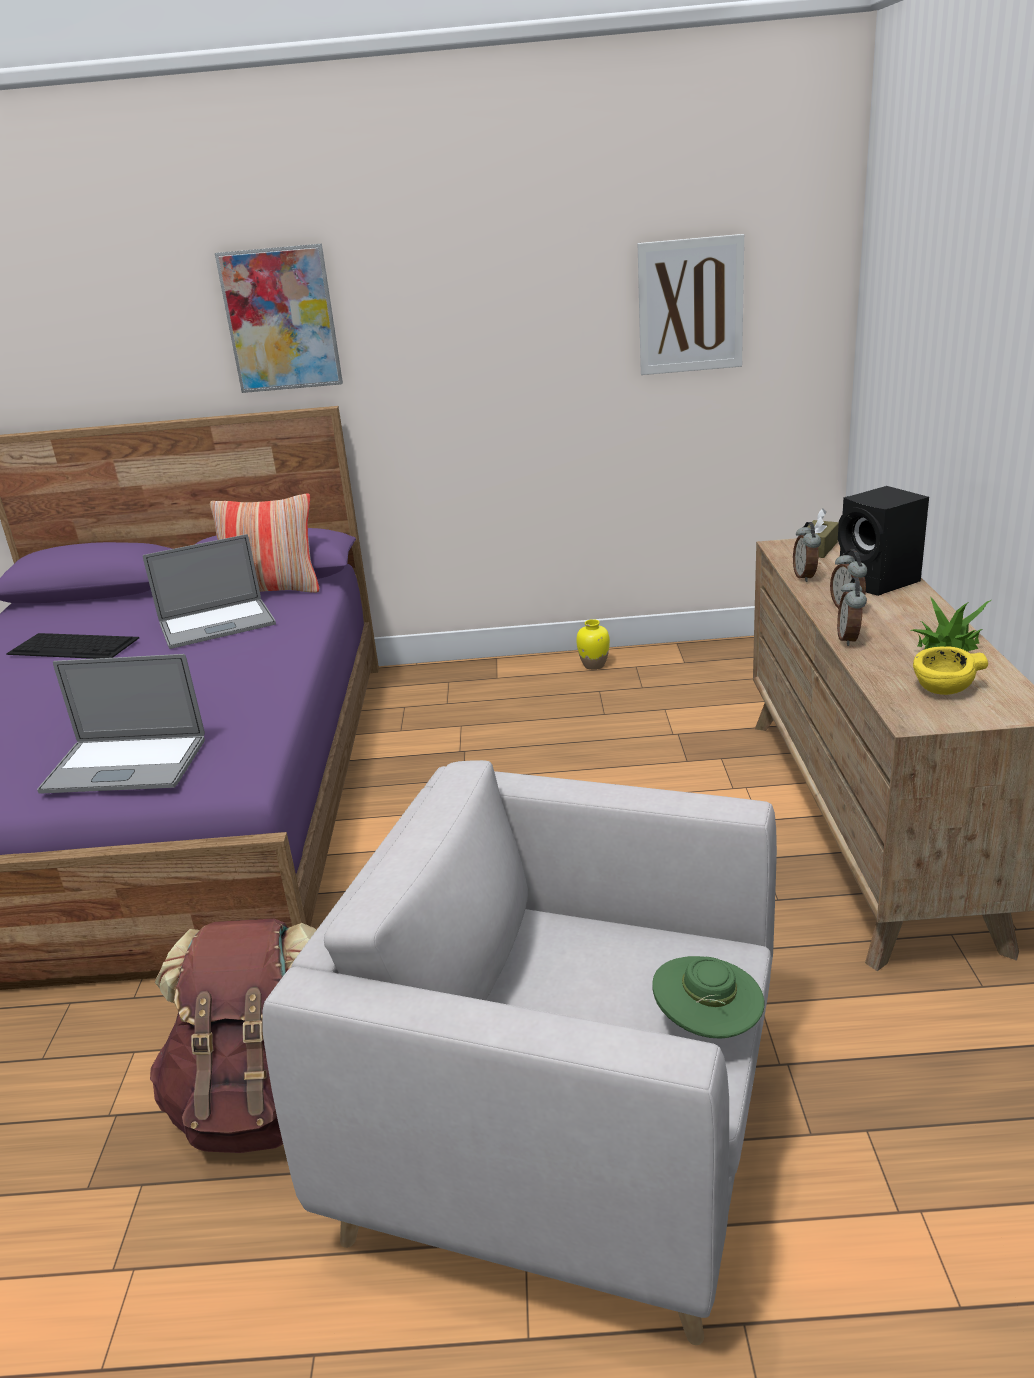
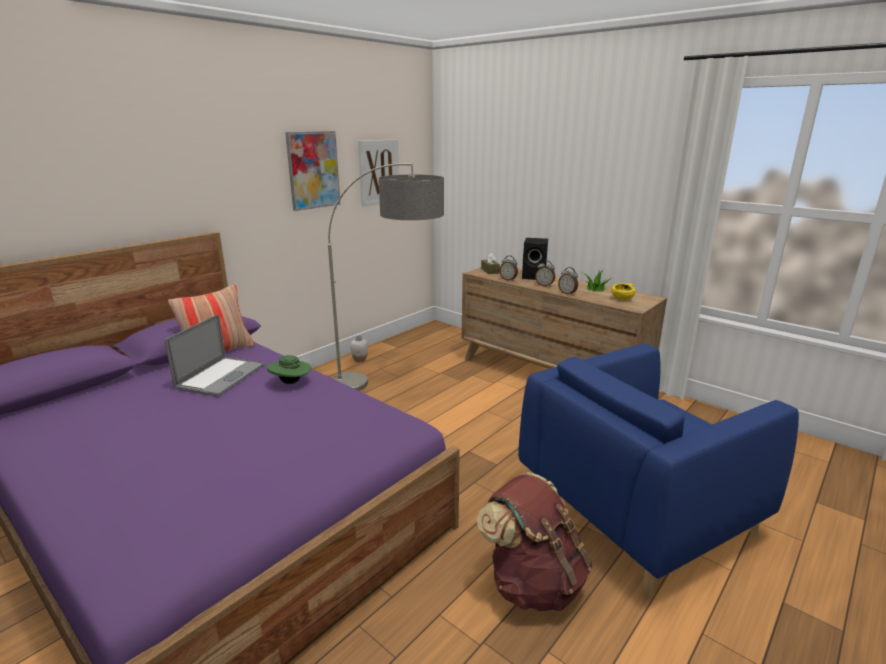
camera: 50 degrees left, 5 degrees down
(74, 646) = (133, 418): keyboard -> none
(125, 765) = (341, 448): laptop -> none
(281, 319) = (176, 177): picture -> picture (313, 170)
(564, 1128) = (635, 510): grey armchair -> blue armchair
(568, 728) = (393, 387): none -> floor lamp
(594, 665) = (360, 360): yellow vase -> white vase
(708, 1026) = (696, 424): green hat -> green hat (291, 383)

